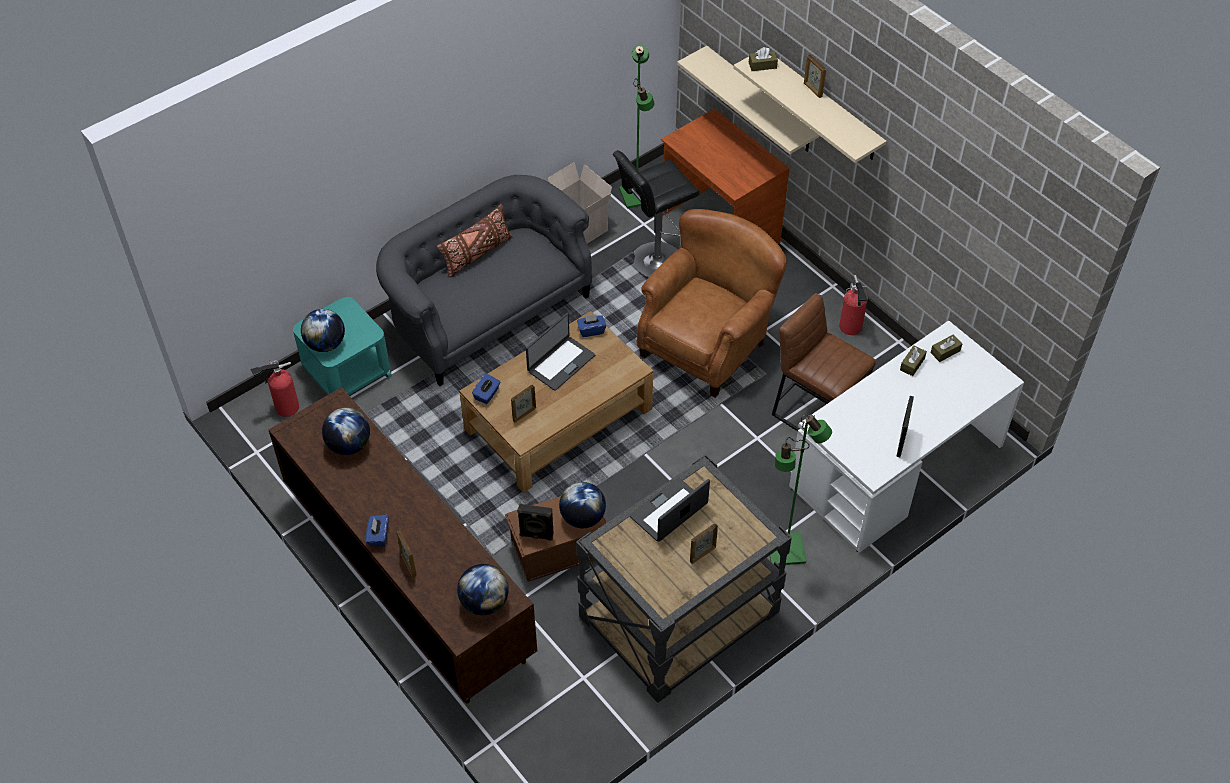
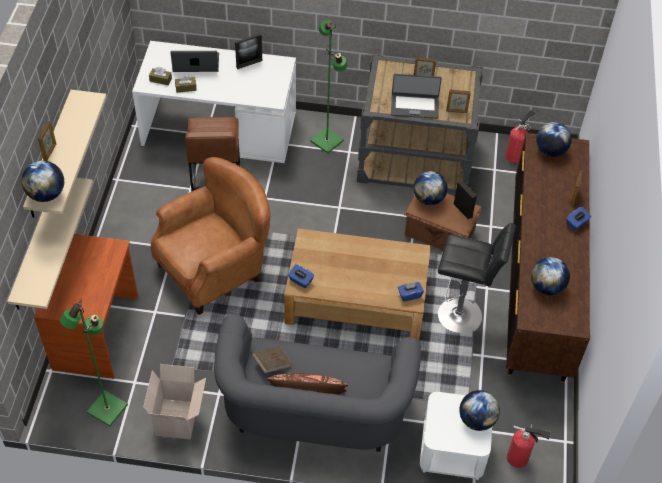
camera: 135 degrees left, 0 degrees up
(346, 370) = (452, 450): turquoise side table -> white side table
(524, 414) = (402, 265): picture frame -> picture frame (456, 111)
(529, 252) = (272, 363): none -> brown book
(560, 363) = (343, 277): laptop -> laptop (196, 64)
(653, 263) = (170, 347): black stool -> black stool (462, 316)
(706, 343) = (215, 268): brown armchair -> brown armchair turned 150 degrees clockwise
(762, 65) = (46, 194): brown tissue box -> globe
(851, 328) = (128, 207): fire extinguisher -> fire extinguisher (515, 155)

